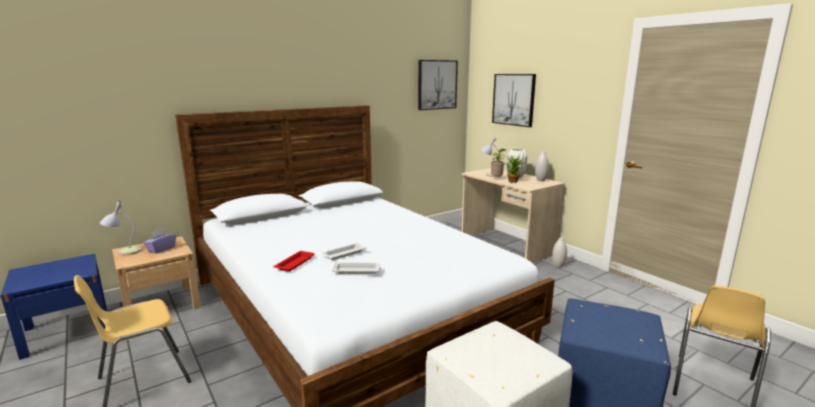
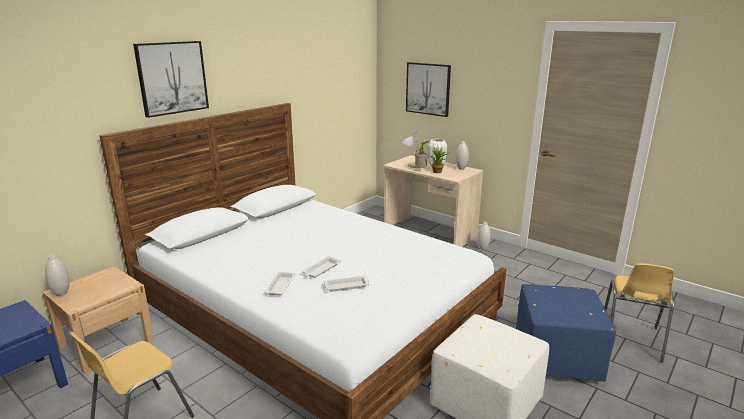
camera: 15 degrees left, 5 degrees up
(124, 252) = (61, 293): table lamp -> white vase
(161, 249) = (103, 284): purple tissue box -> none
(295, 263) = (281, 285): red tray -> white tray
(437, 84) = (349, 74): picture -> picture (172, 78)

